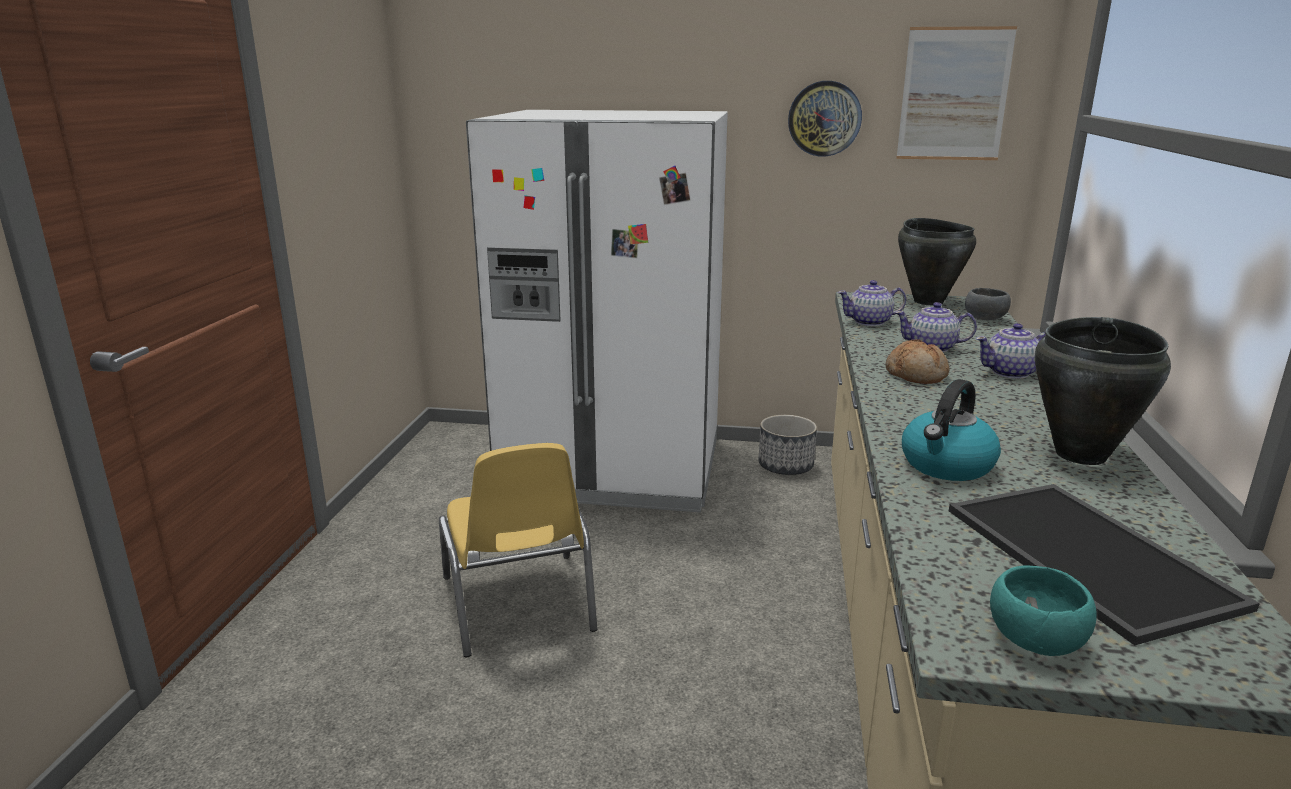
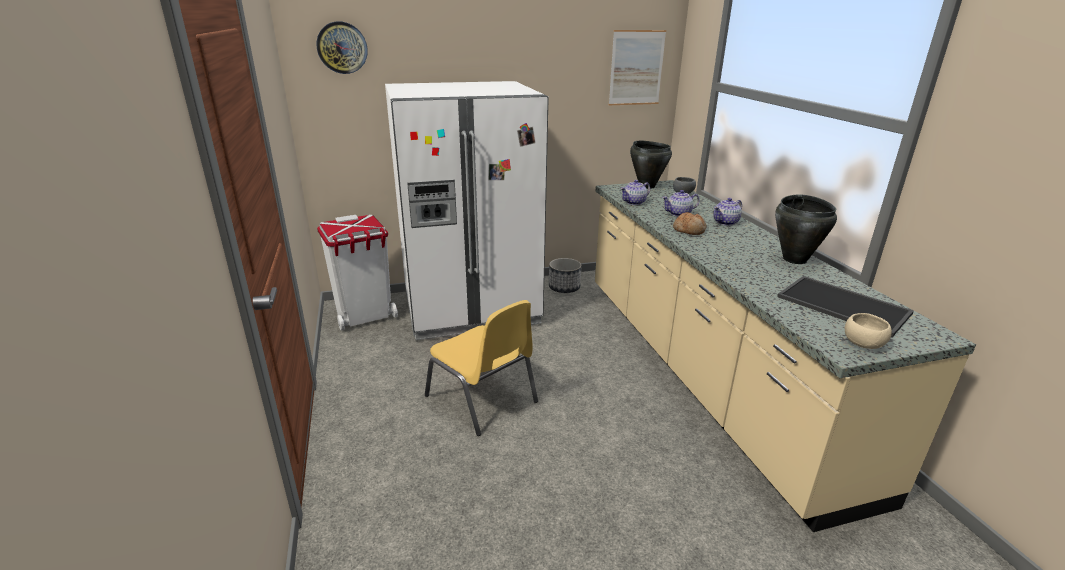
camera: 25 degrees left, 5 degrees up
(461, 451) = (365, 316): none -> white trash can
(824, 118) = (570, 83): wall clock -> wall clock (342, 47)
(946, 465) = (753, 275): kettle -> none
(1032, 640) = (862, 344): turquoise bowl -> beige bowl

